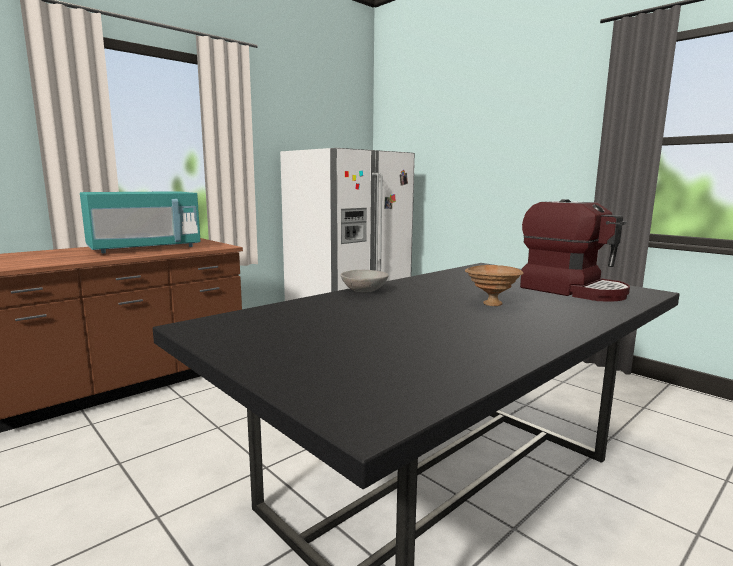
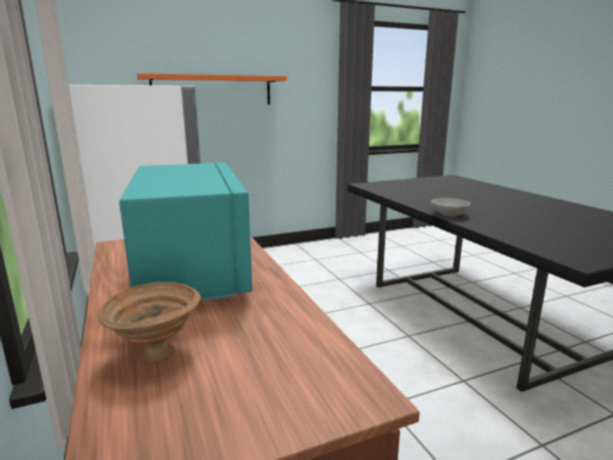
camera: 70 degrees left, 5 degrees up
(462, 153) = (212, 90): none -> orange shelf
(491, 303) = (485, 198): brown bowl -> brown bowl (156, 355)
(572, 290) = (448, 184): coffee machine -> none

